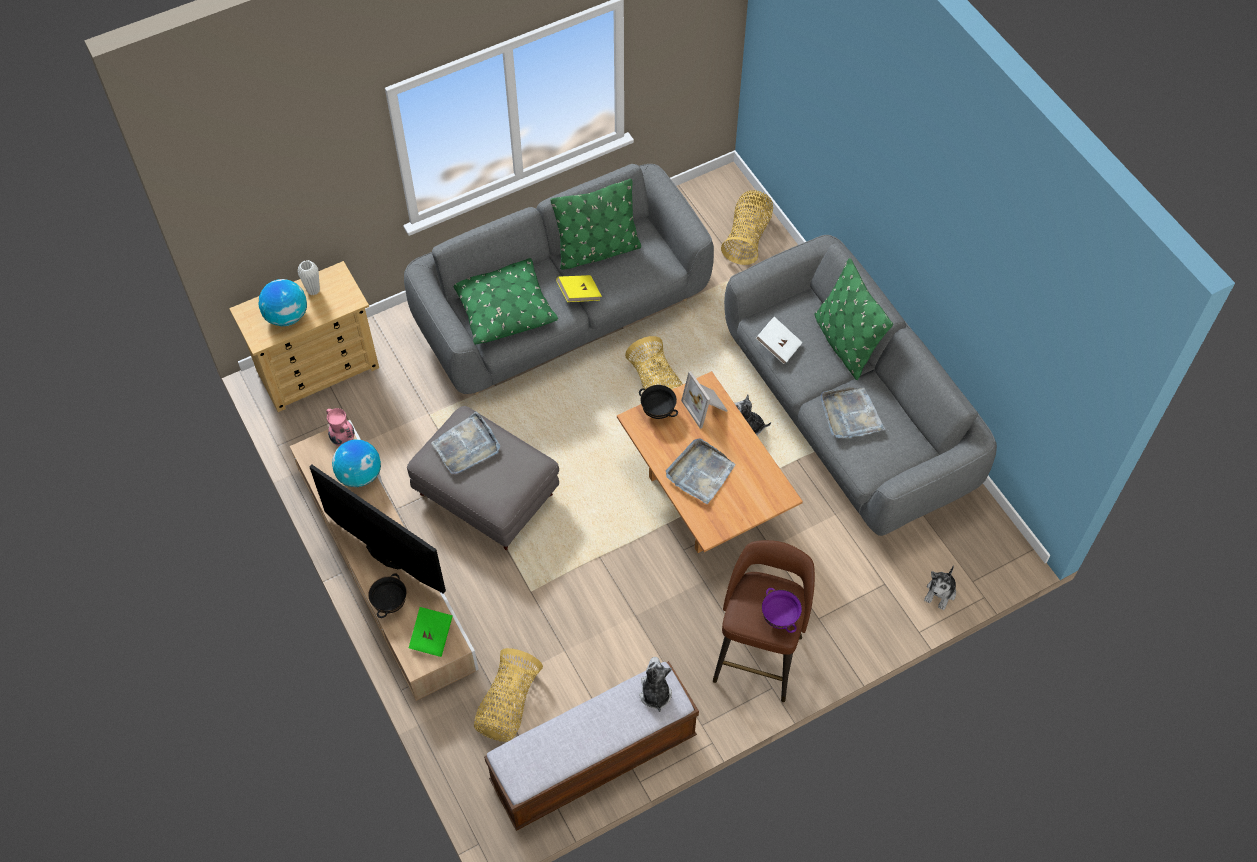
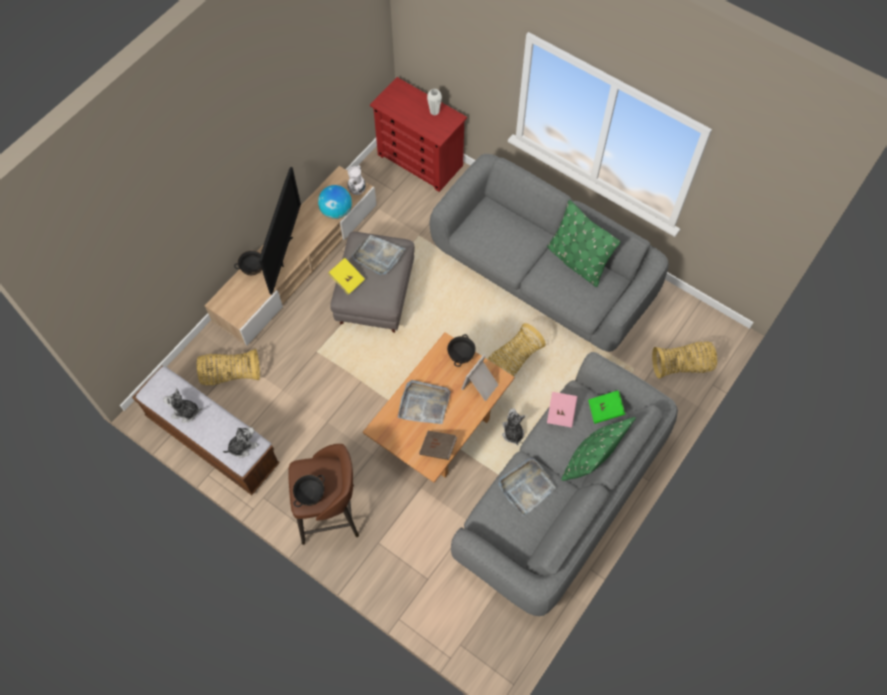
camera: 65 degrees right, 5 degrees up
(287, 316) = (407, 108): globe -> none
(318, 369) = (420, 160): beige dresser -> red dresser
(343, 440) = (357, 191): pink vase -> white vase
(432, 636) = (240, 303): green book -> green book (605, 410)
(504, 308) = (495, 227): green pillow -> none
(579, 294) = (533, 266): yellow book -> yellow book (347, 280)
(763, 481) = (438, 448): none -> brown book
(778, 346) = (561, 413): white book -> pink book
(780, 618) = (311, 496): purple bowl -> black bowl
(940, 592) = (439, 623): plush toy -> plush toy (185, 412)

